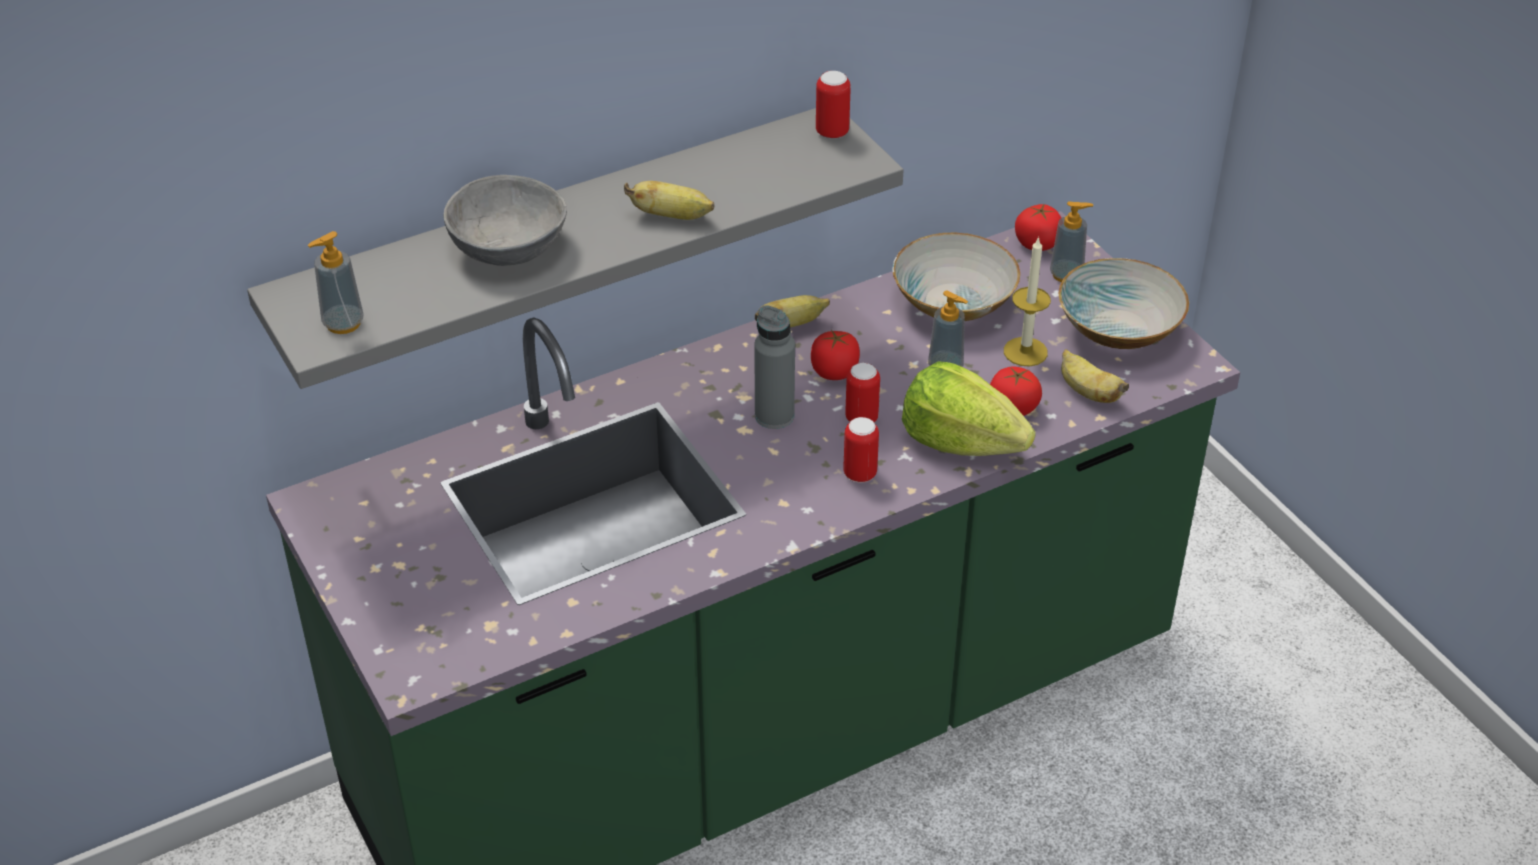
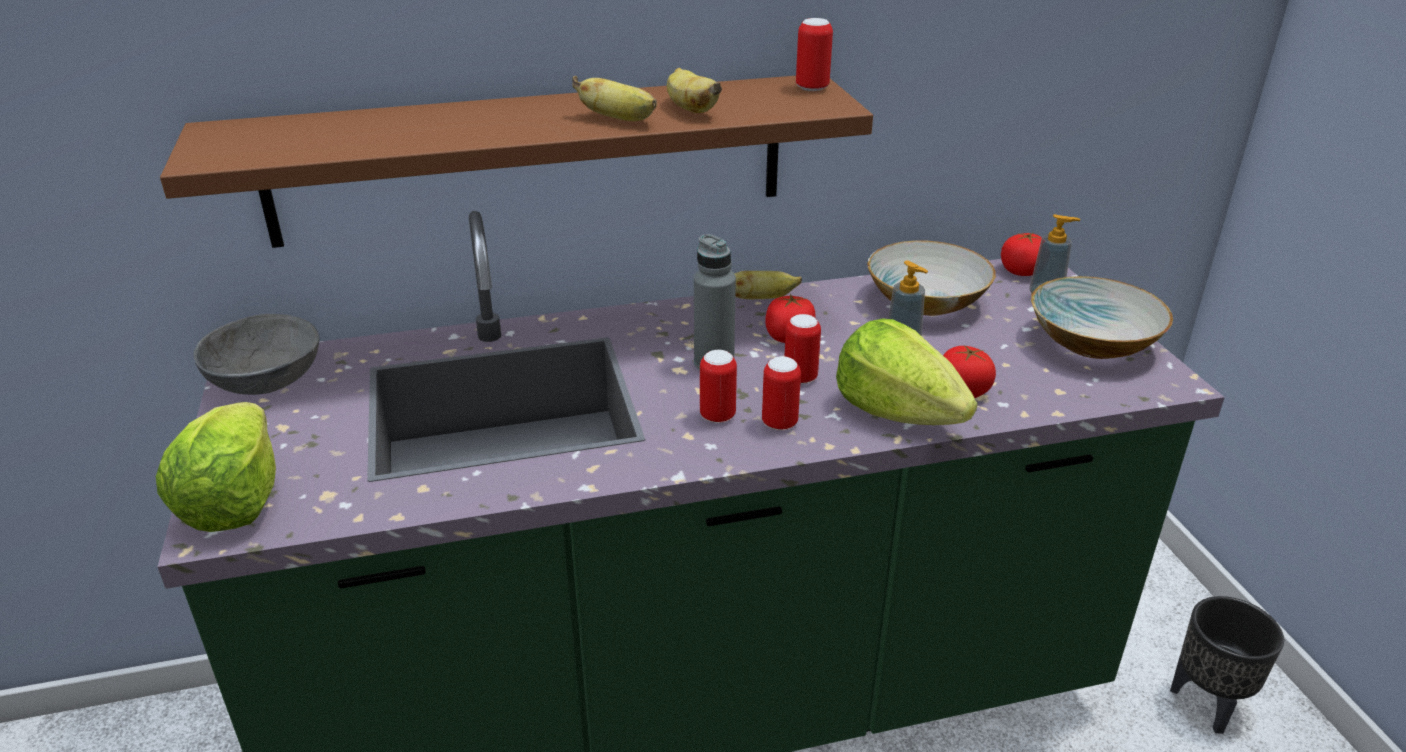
camera: 15 degrees right, 10 degrees down
(343, 323) = (241, 150): soap dispenser -> none
(410, 647) = (235, 501): none -> lettuce
(506, 247) = (444, 122): grey bowl -> grey bowl (264, 380)
(561, 243) = (530, 159): grey shelf -> brown shelf
(801, 476) = (717, 416): none -> can
(1025, 352) = (988, 348): candle -> none
(1087, 392) = (1047, 390): banana -> banana (690, 109)
(1260, 631) = (1208, 704): none -> black planter

